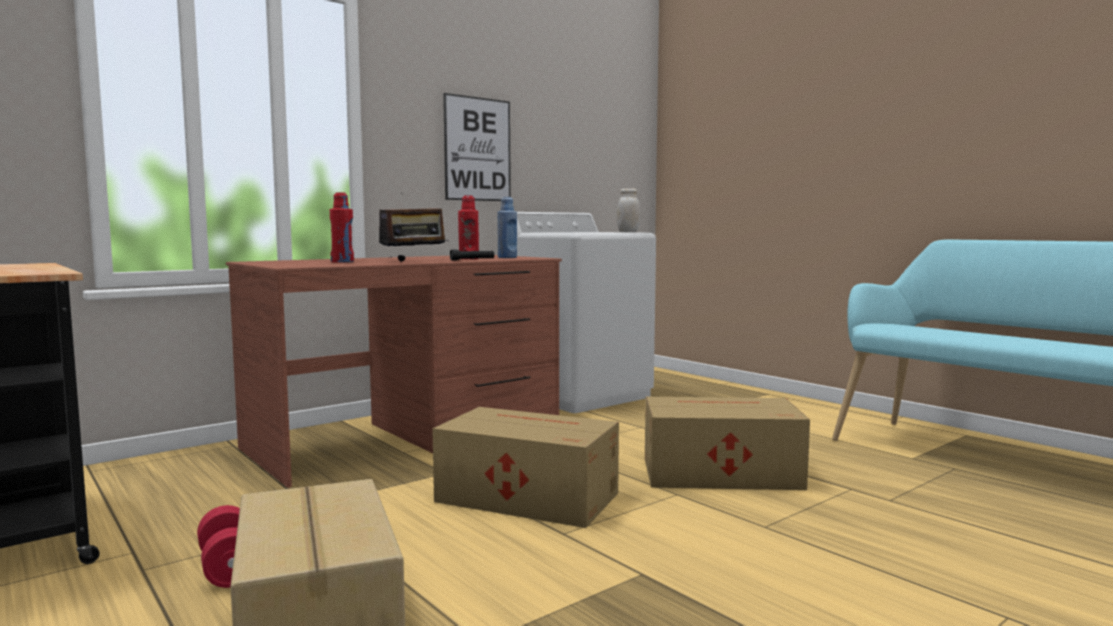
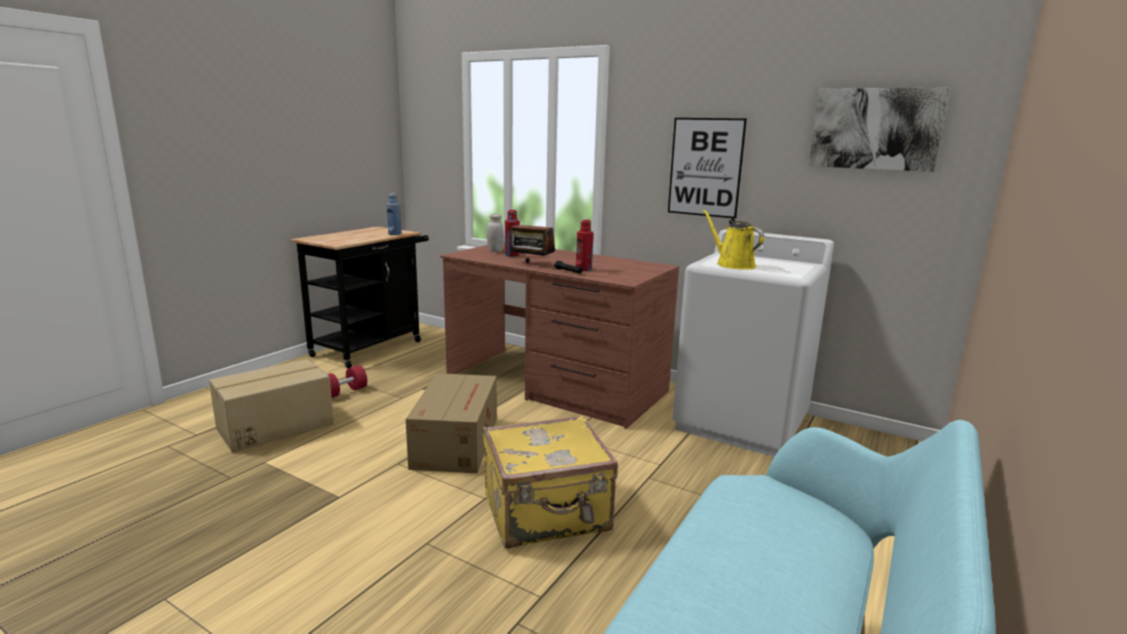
camera: 70 degrees right, 10 degrees up
(507, 257) = (617, 274): blue bottle -> blue bottle (394, 234)
(586, 232) = (732, 265): none -> yellow watering can
(595, 120) = (875, 129): none -> picture
(628, 232) = (780, 273): white jar -> white jar (495, 251)
(718, 473) = (547, 514): cardboard box -> yellow suitcase

